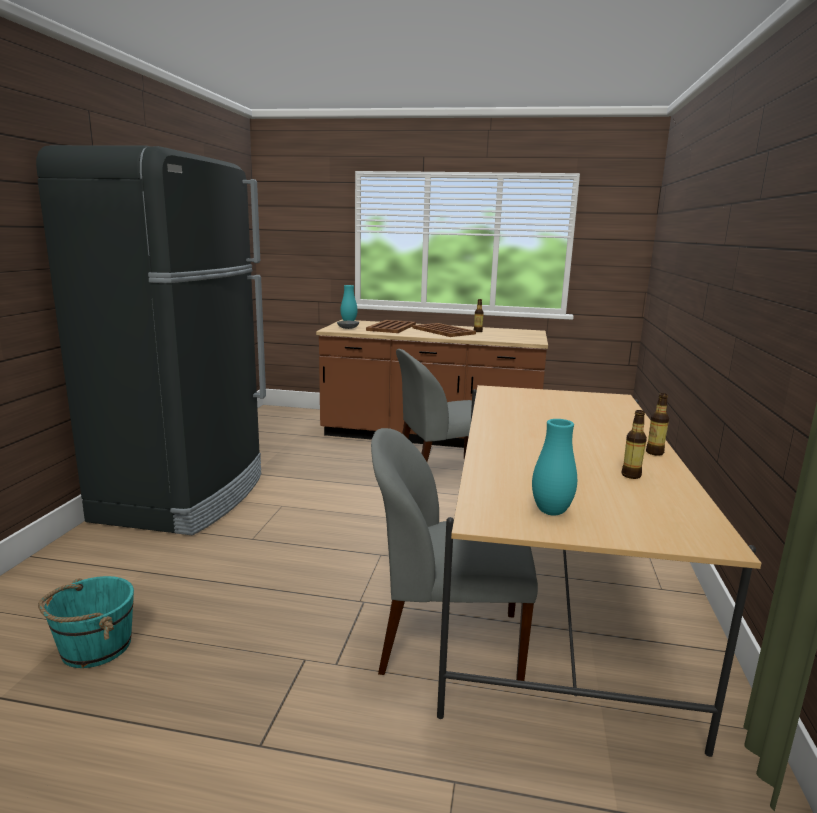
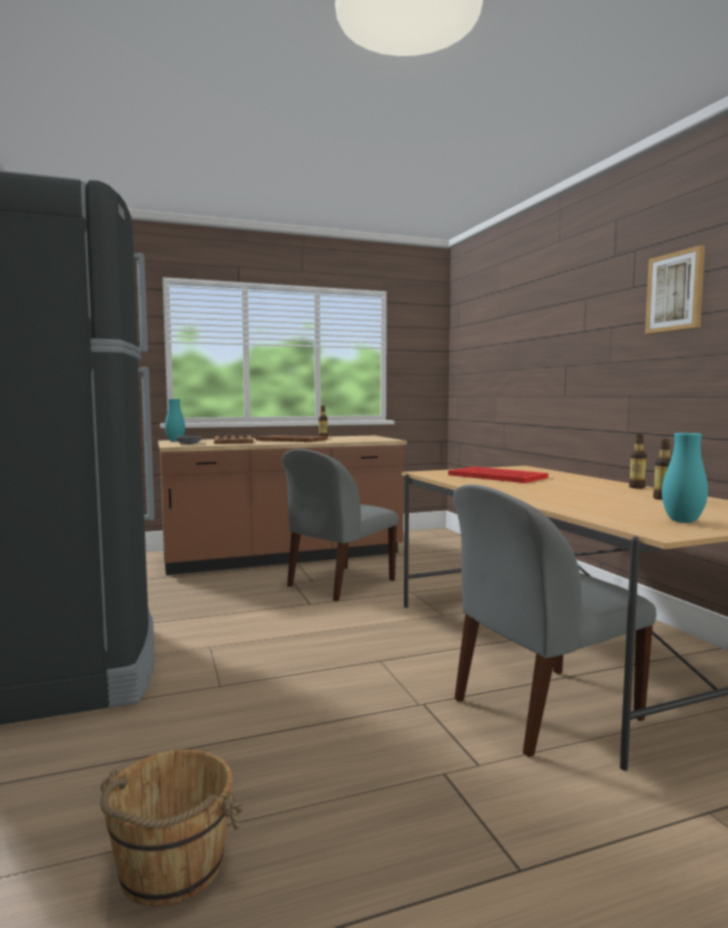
camera: 30 degrees left, 10 degrees down
(95, 647) = (170, 868): turquoise bucket -> brown bucket
(550, 408) = (498, 476): none -> red tray
(780, 215) = (675, 292): none -> picture

